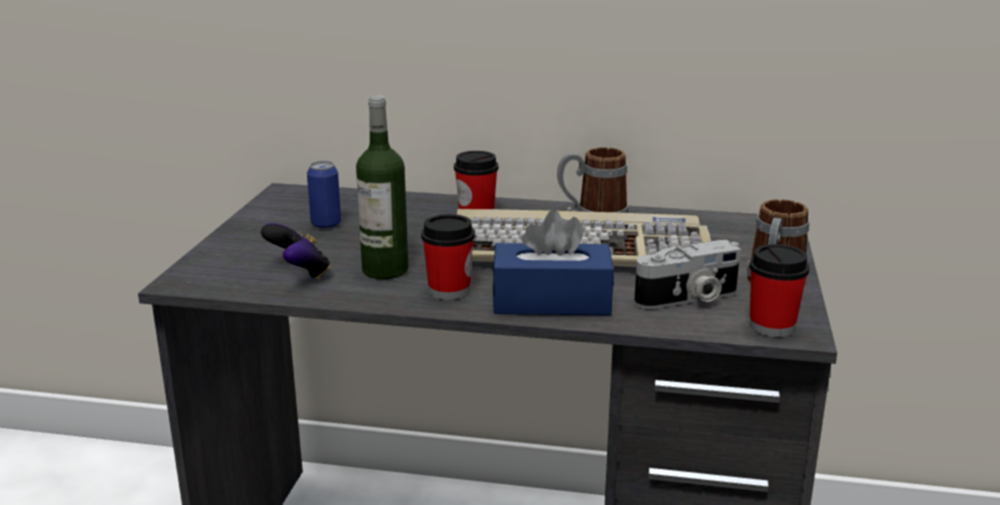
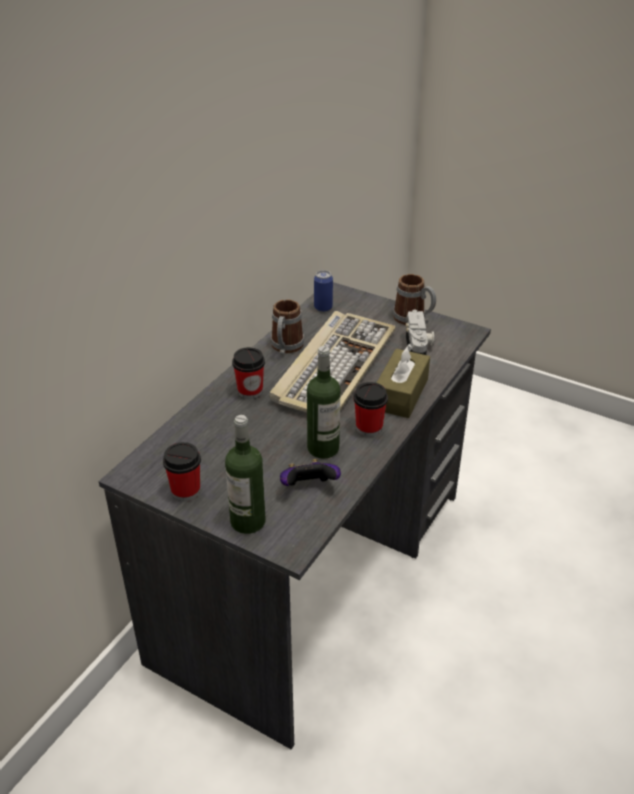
camera: 70 degrees left, 15 degrees up
(225, 253) = (248, 521): none -> bottle
(326, 224) = (221, 463): can -> can (323, 308)
(551, 301) = (401, 394): blue tissue box -> brown tissue box
(771, 327) = (460, 336): cup -> cup (186, 491)

